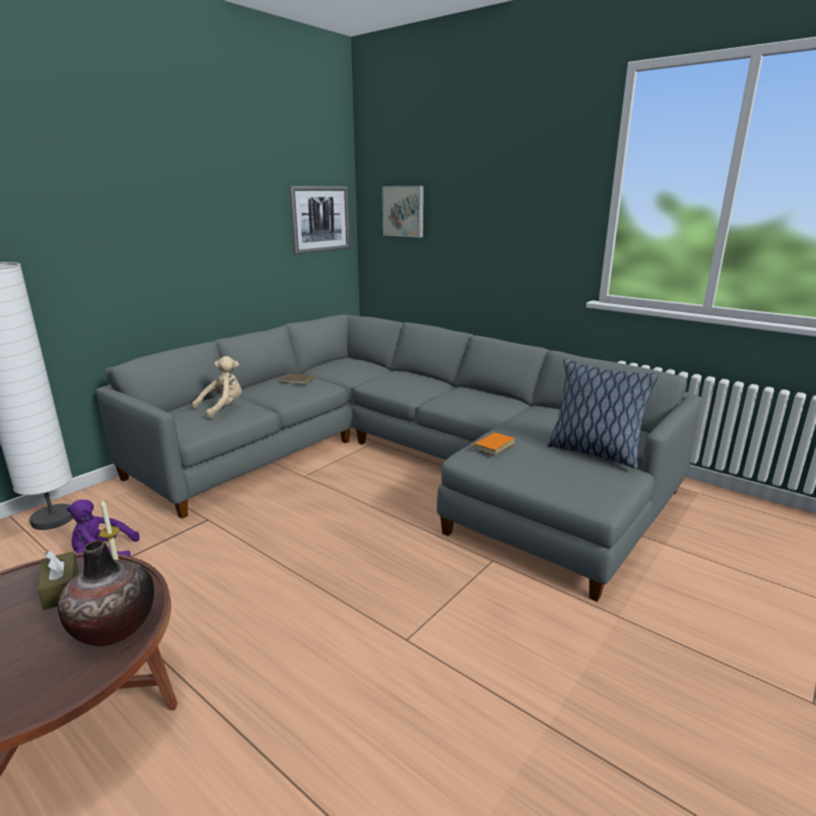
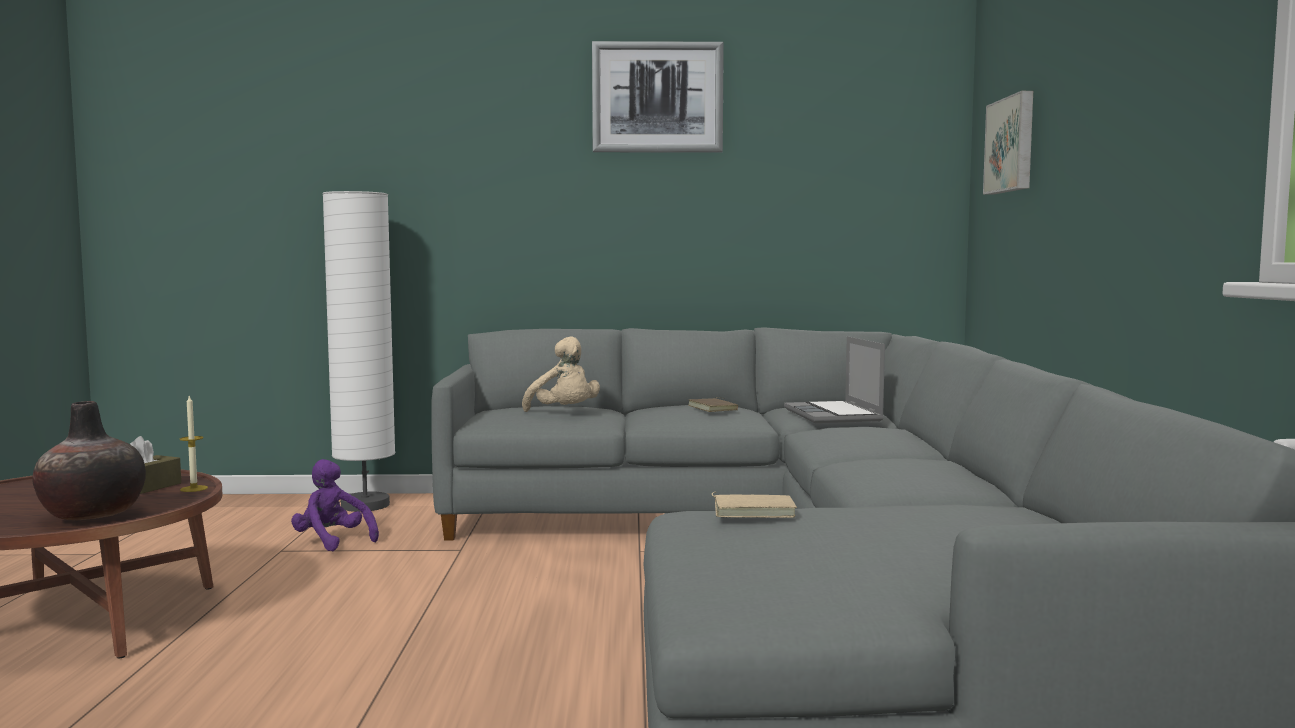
camera: 50 degrees right, 15 degrees down
(223, 408) = (564, 413): beige plush toy -> beige plush toy turned 45 degrees clockwise
(320, 219) = (878, 171): picture -> picture (657, 97)
(357, 369) = (834, 415): none -> laptop
(493, 445) = (754, 510): orange book -> beige book
(593, 452) = (892, 563): pillow -> none

